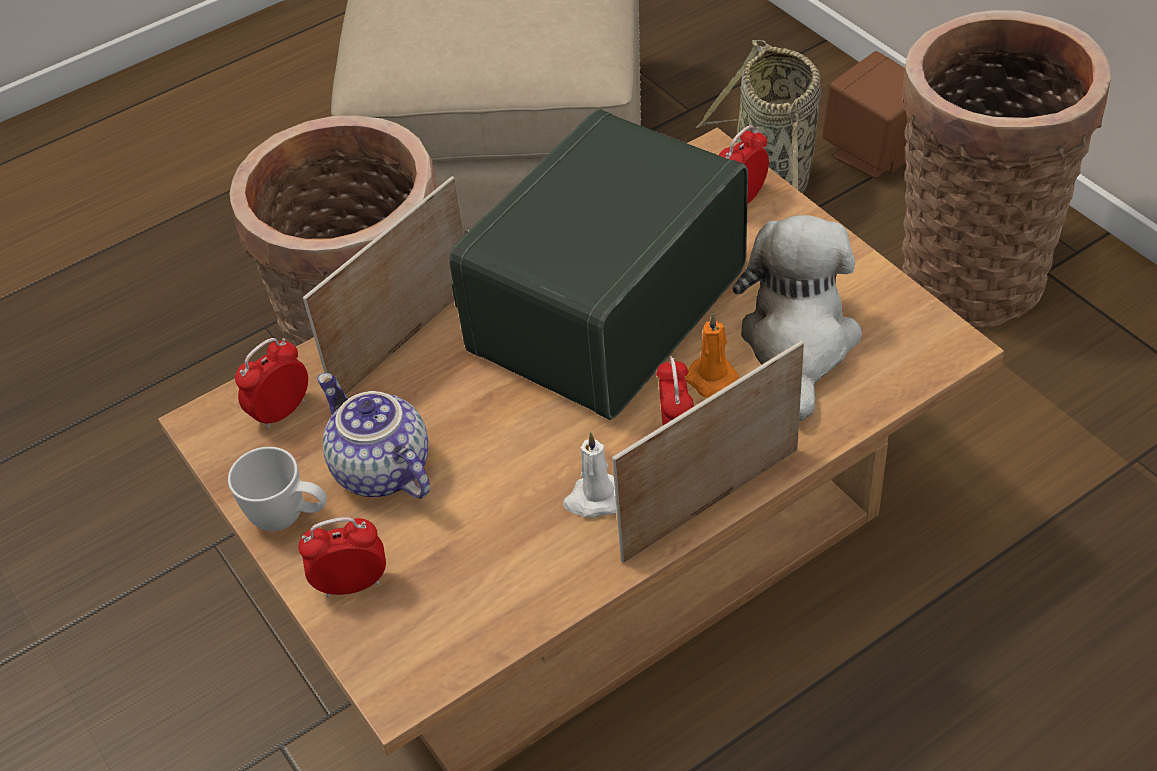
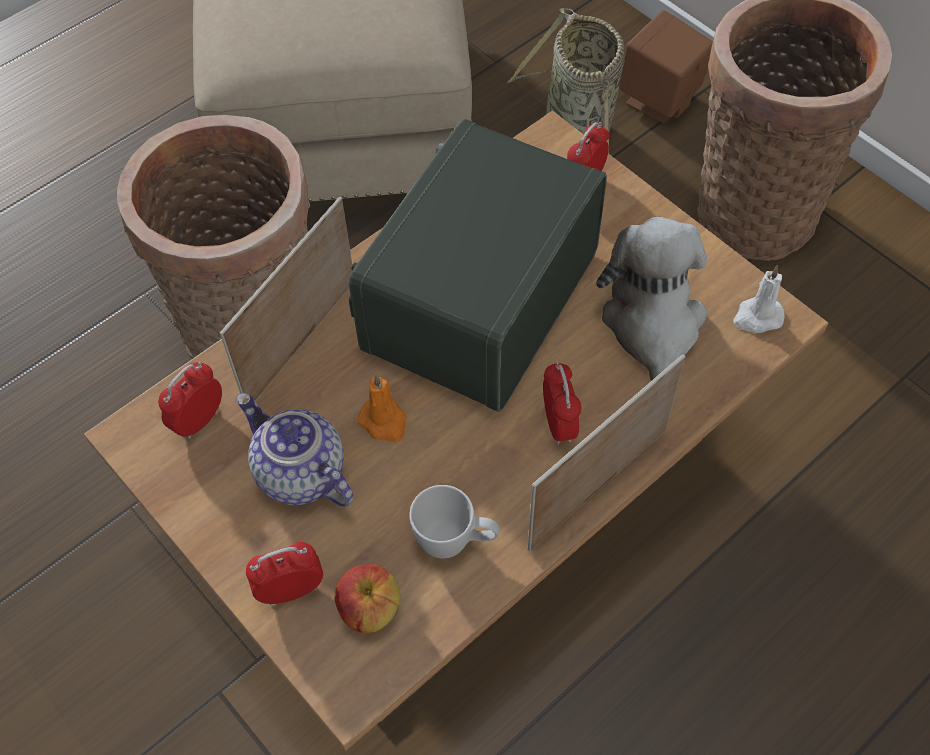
camera: 10 degrees left, 10 degrees up
(290, 518) = (224, 528): white mug -> white mug (455, 542)
(435, 610) = (369, 610): none -> apple
(594, 499) = (495, 490): white candle -> white candle (757, 317)
(715, 382) = (585, 368): orange candle -> orange candle (384, 422)

